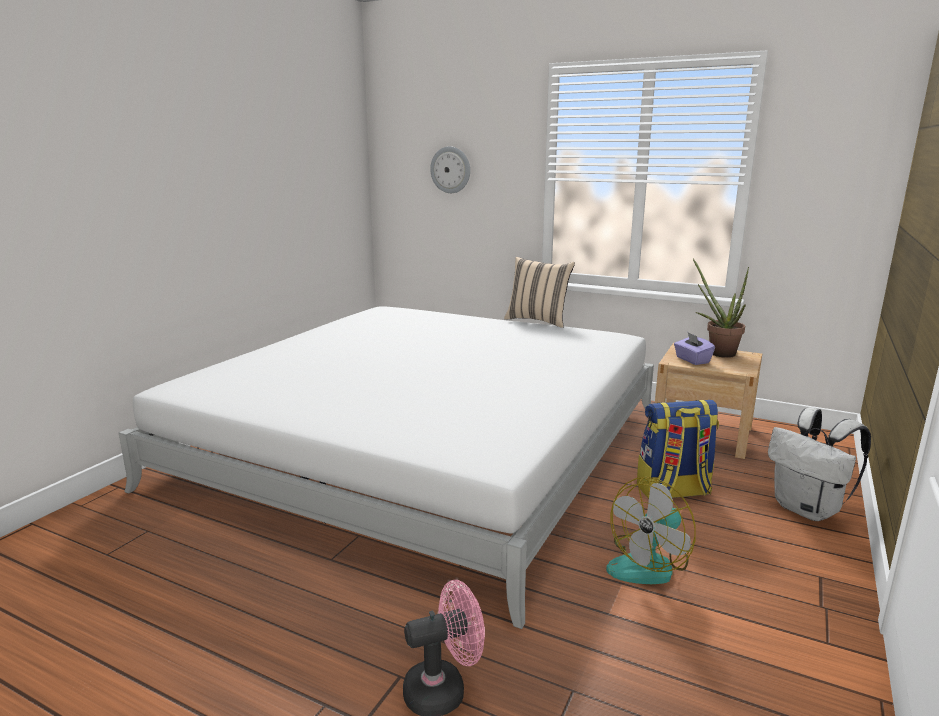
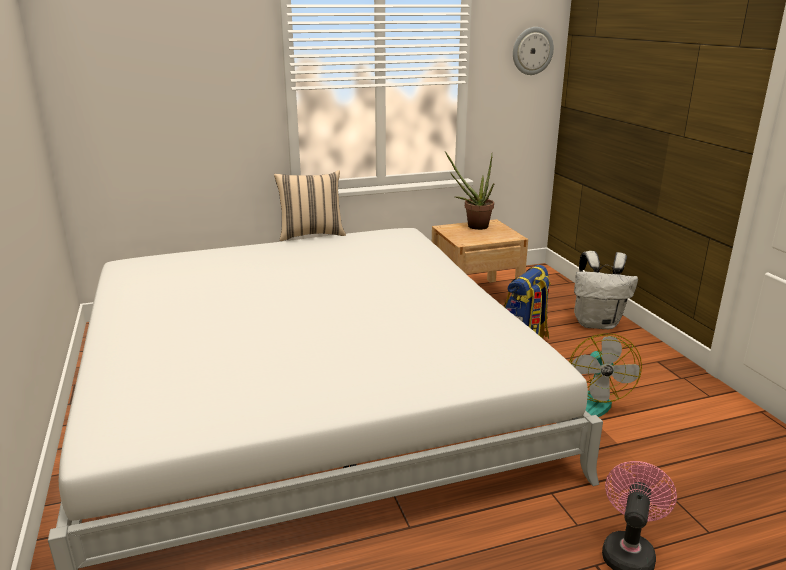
camera: 45 degrees left, 5 degrees up
(450, 170) = (166, 84): wall clock -> wall clock (532, 51)
(692, 360) = (472, 237): purple tissue box -> none

